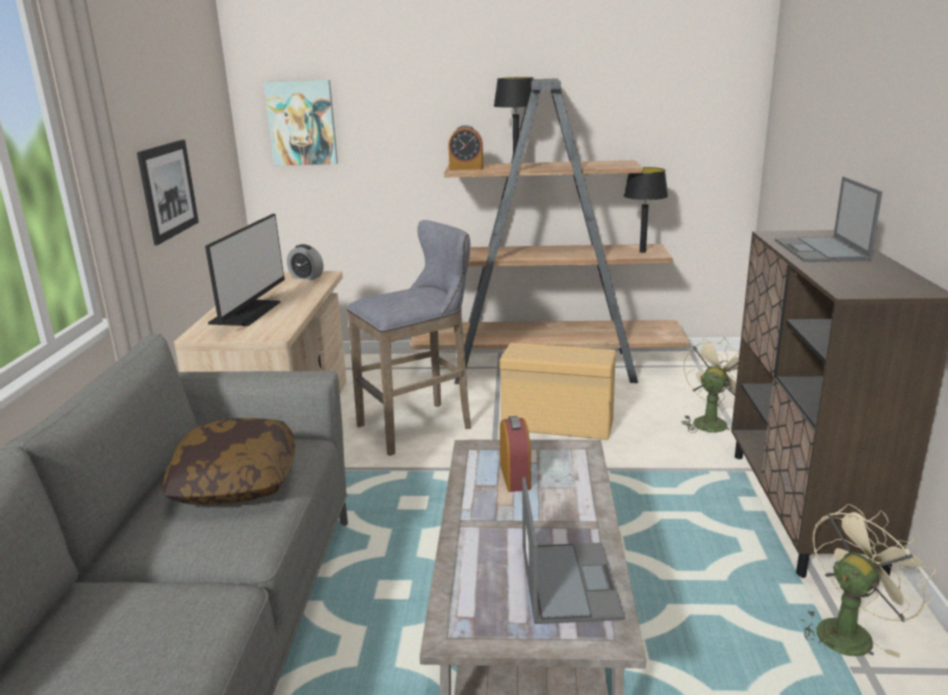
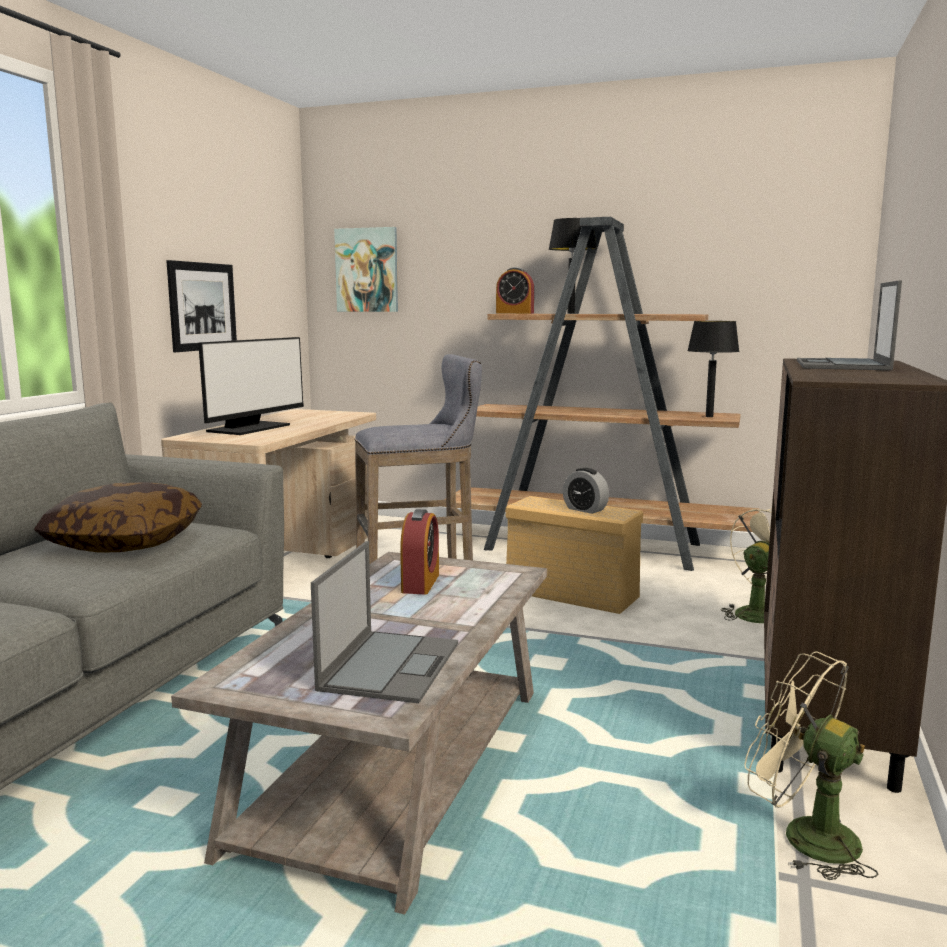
camera: 15 degrees right, 10 degrees down
(306, 277) = (336, 414): alarm clock -> alarm clock (585, 509)
(849, 631) = (804, 836): beige fan -> beige fan turned 120 degrees counterclockwise

